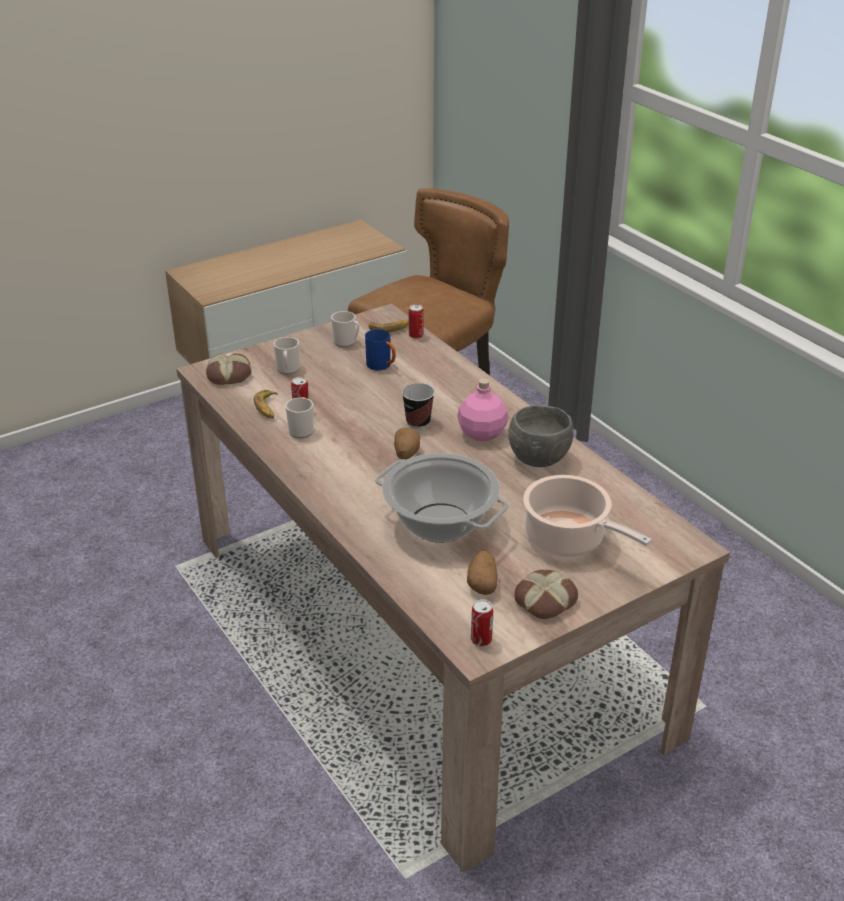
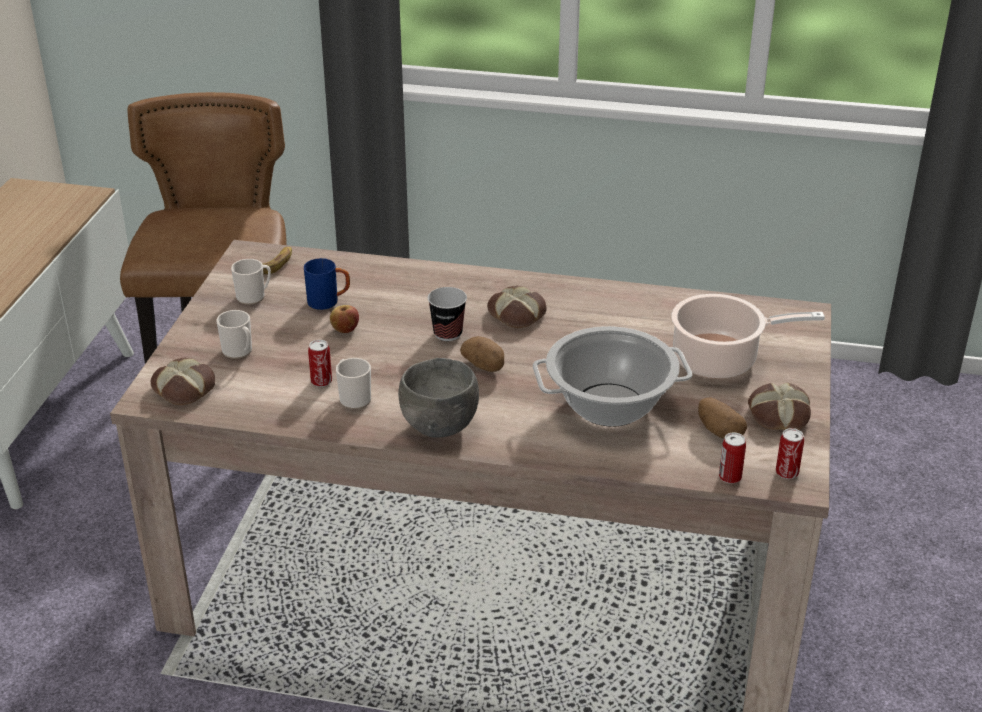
camera: 45 degrees left, 0 degrees up
(267, 408) = (284, 398): banana -> none
(363, 387) = (345, 329): none -> apple
(416, 335) = (312, 258): can -> can (730, 477)
(482, 433) = (517, 313): pink bottle -> bread
(538, 459) = (595, 310): grey bowl -> grey bowl (438, 426)

